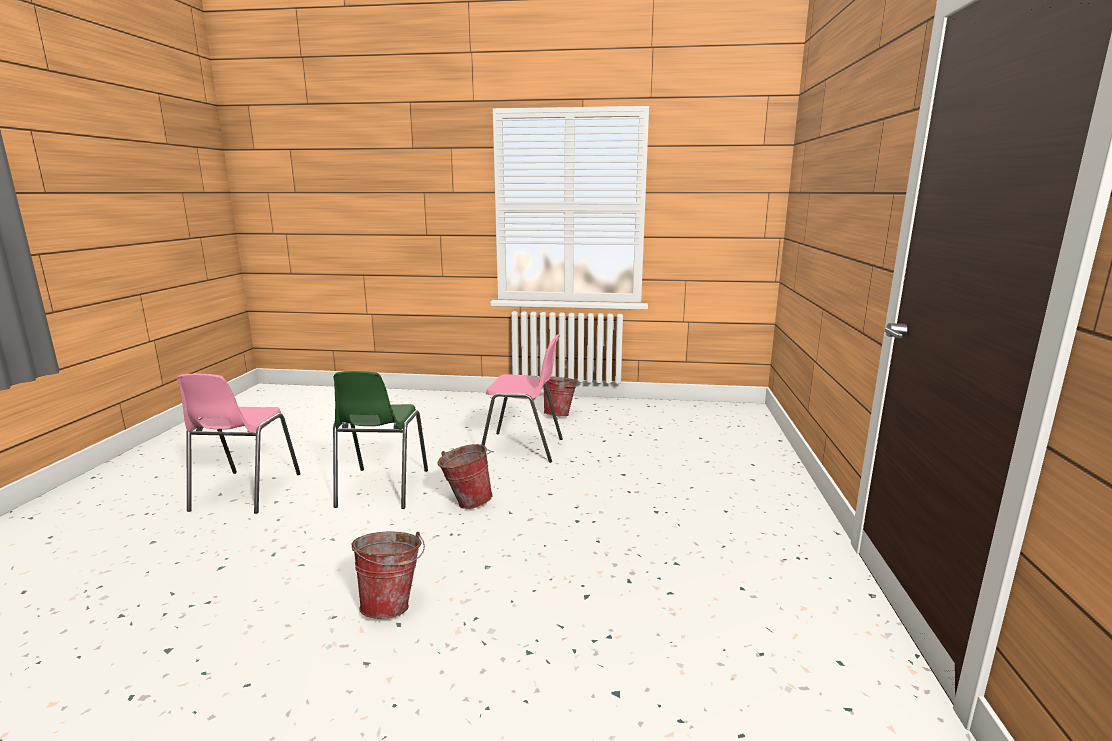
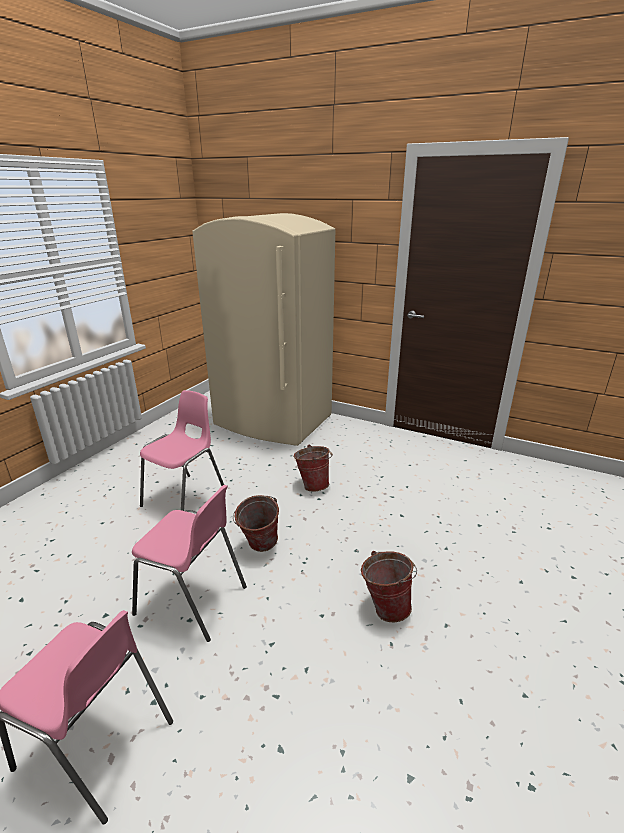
camera: 70 degrees left, 10 degrees up
(381, 489) = (192, 600): green chair -> pink chair
(560, 414) = (138, 465): bucket -> bucket (313, 484)
(729, 454) = (273, 421): none -> beige fridge

